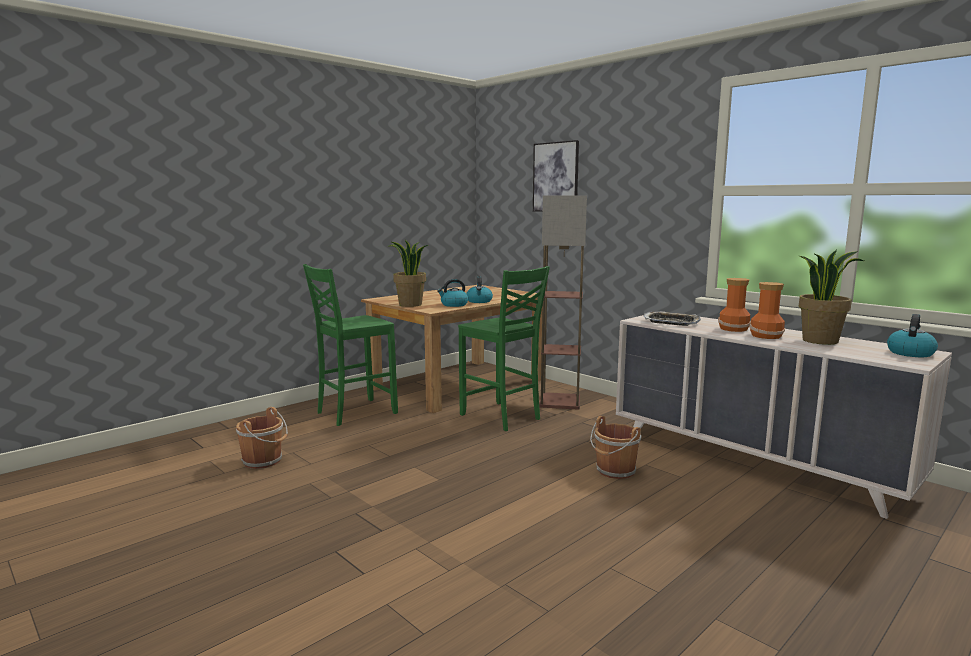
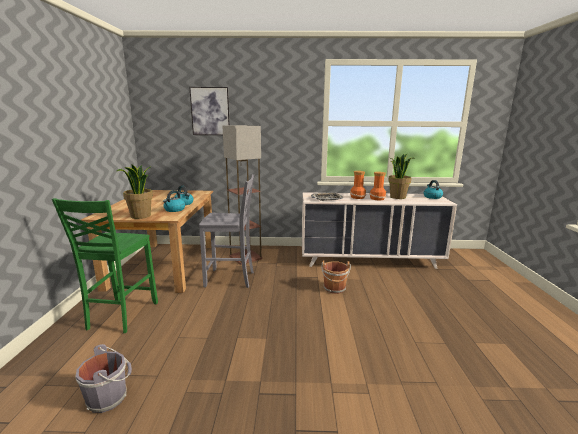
camera: 45 degrees left, 5 degrees up
(264, 461) = (109, 397): brown bucket -> grey bucket
(501, 417) = (231, 279): green chair -> grey chair

